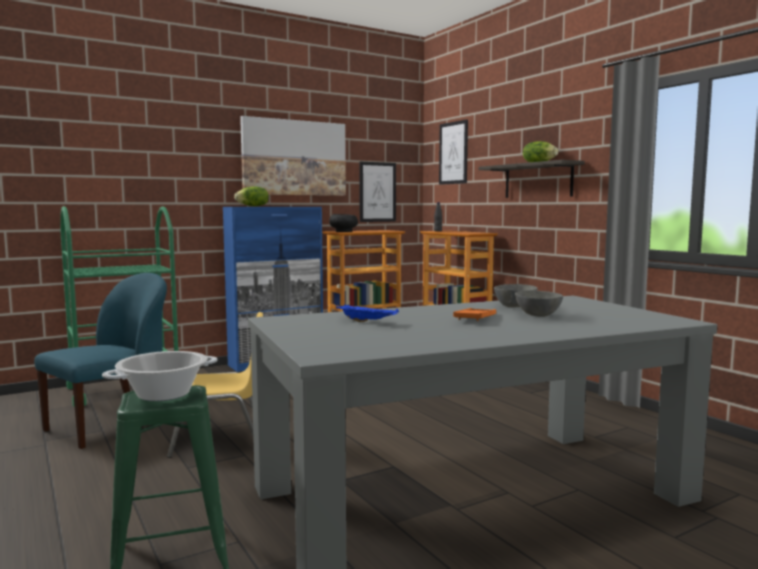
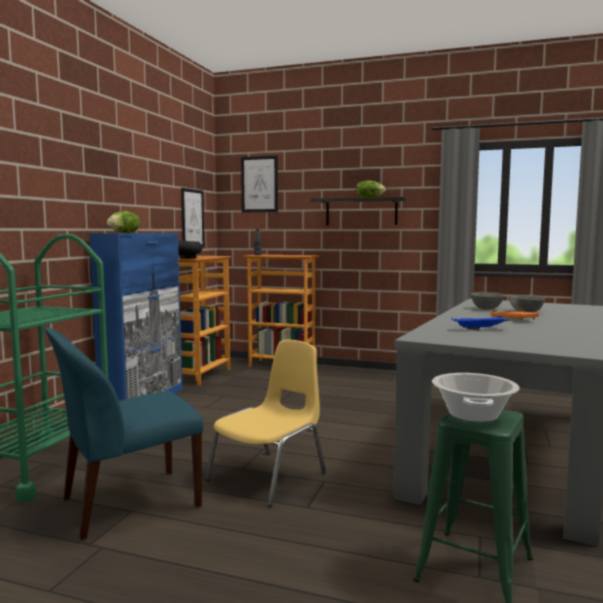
camera: 40 degrees left, 0 degrees up
(110, 425) = (127, 503): blue chair -> blue chair turned 120 degrees counterclockwise
(294, 158) = (139, 181): picture -> none

